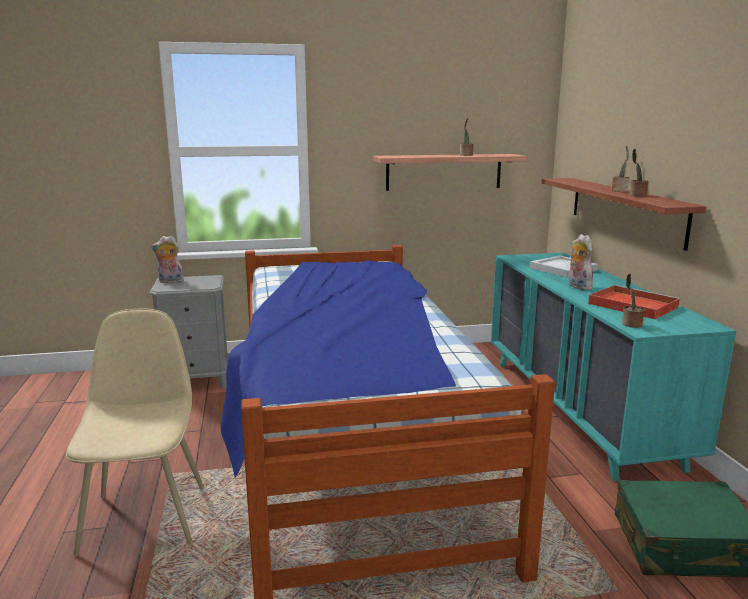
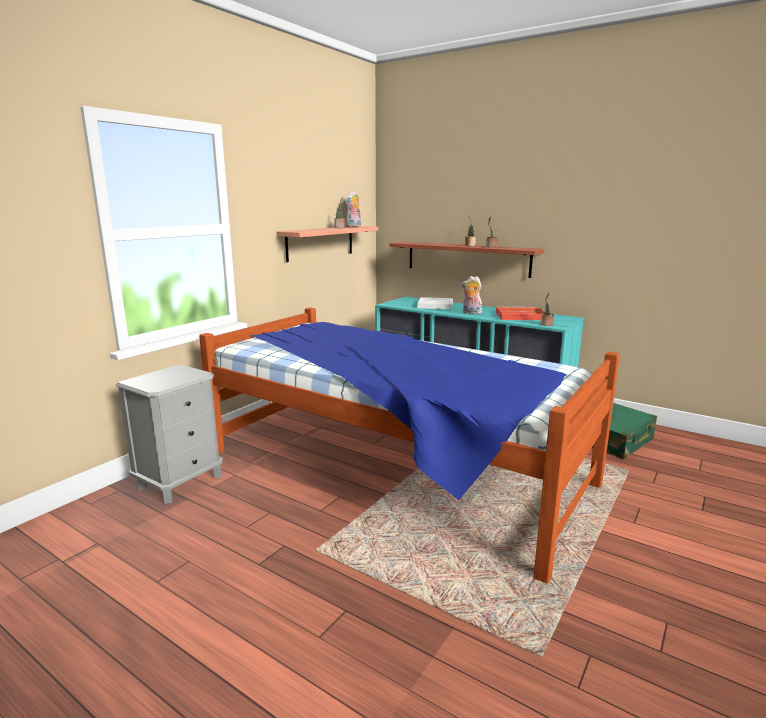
camera: 45 degrees left, 0 degrees up
(145, 517) = (360, 585): beige chair -> none
(170, 282) = (145, 381): plush toy -> plush toy (353, 226)

